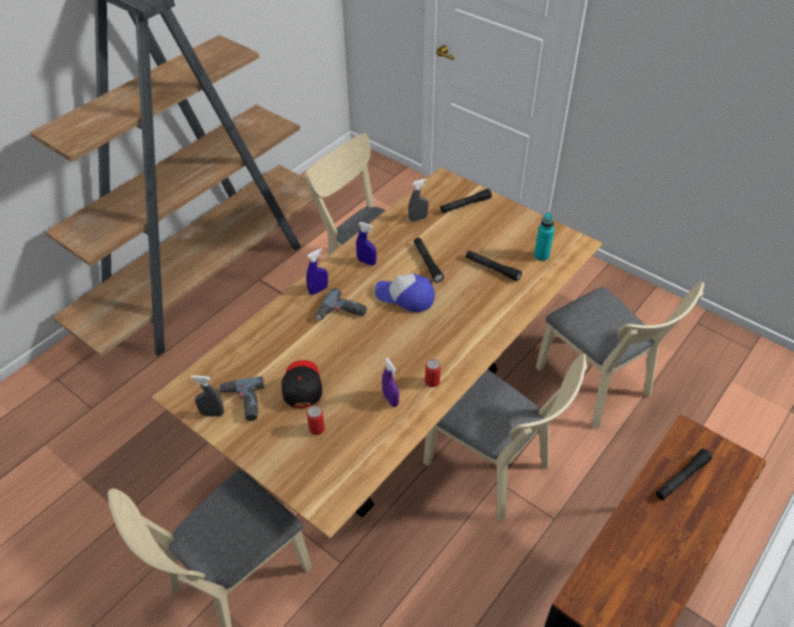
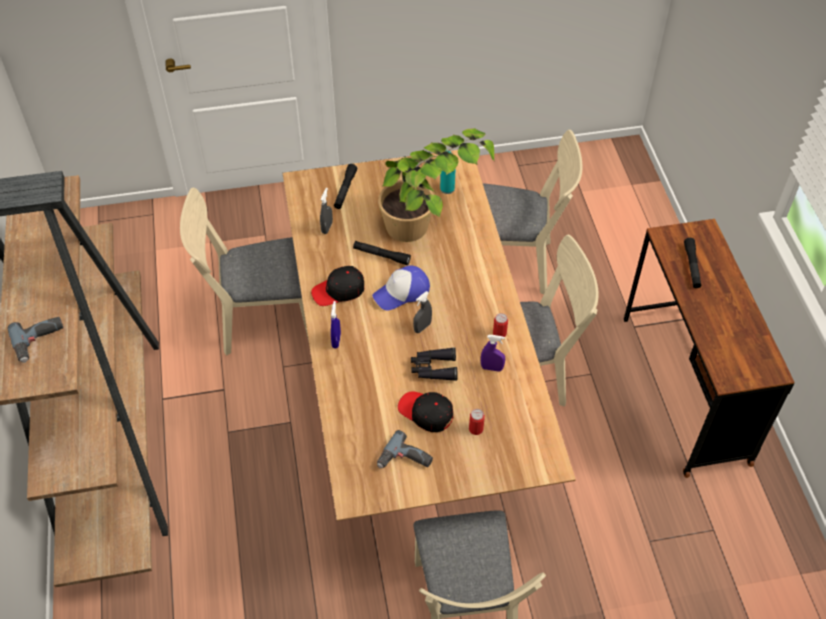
camera: 50 degrees left, 5 degrees up
(212, 413) = (396, 487): grey spray bottle -> grey spray bottle (422, 327)
(341, 313) = (377, 342): power drill -> power drill (39, 341)
(351, 362) = (433, 368): none -> black binoculars
(366, 262) = (339, 291): blue spray bottle -> black cap
(492, 269) = (429, 224): black flashlight -> potted plant

